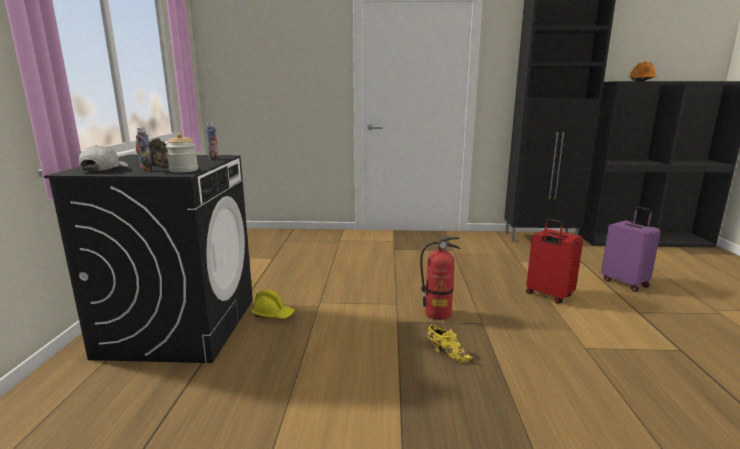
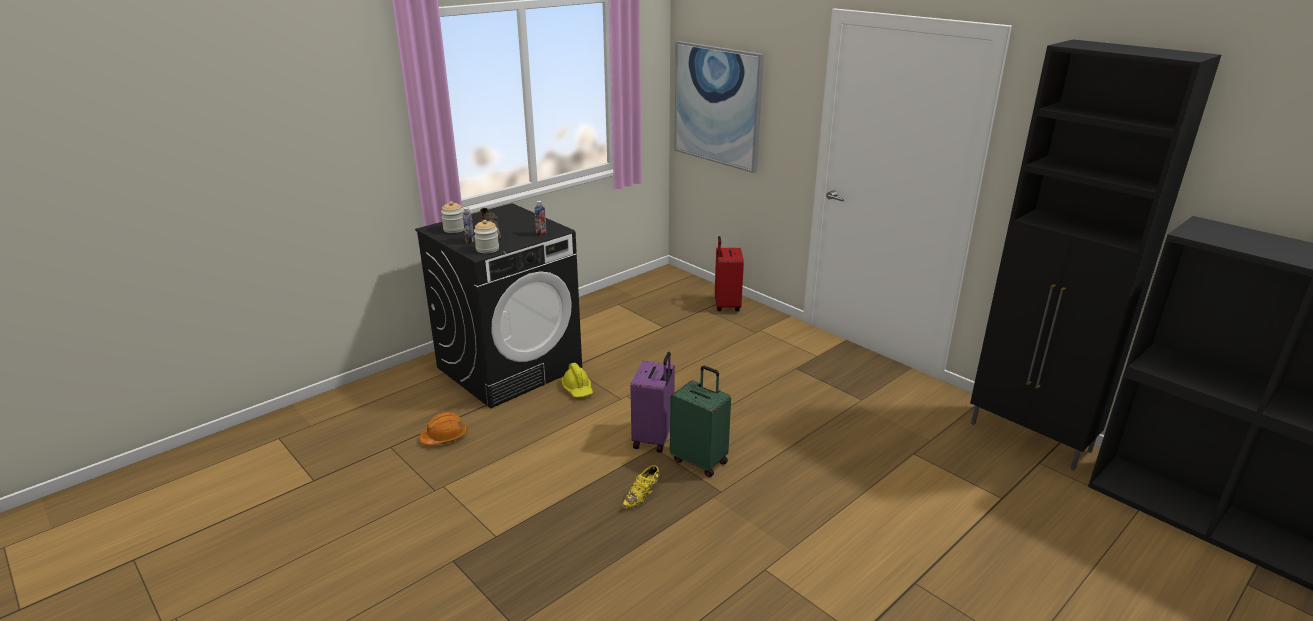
camera: 45 degrees right, 10 degrees up
(104, 169) = (454, 229): white cap -> jar
(253, 81) = (717, 105): none -> picture
(438, 314) = (700, 460): fire extinguisher -> green suitcase
(447, 353) = (642, 496): yellow shoe -> yellow shoe turned 45 degrees clockwise
(548, 295) = (850, 507): red suitcase -> red suitcase (726, 305)
(625, 283) = (992, 551): purple suitcase -> purple suitcase (654, 438)
(642, 81) = (1236, 243): orange hard hat -> orange hard hat (444, 437)

